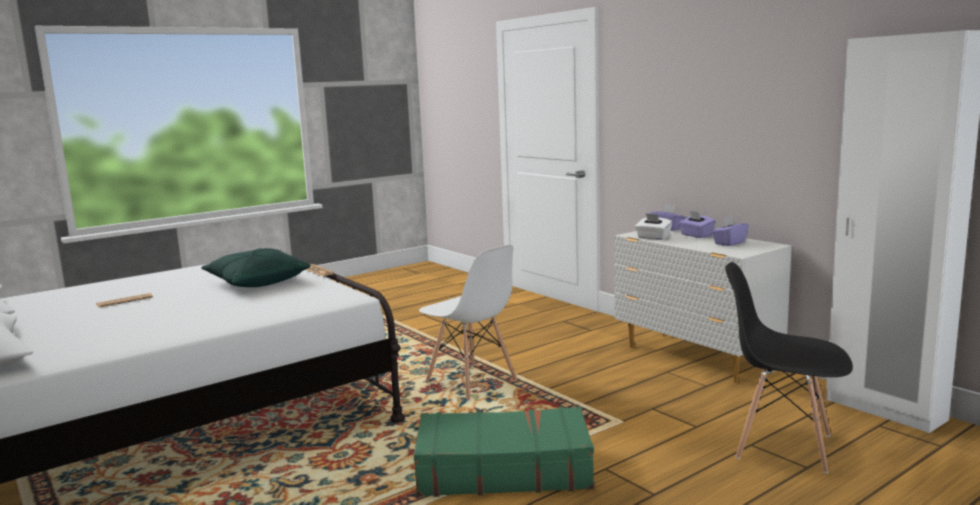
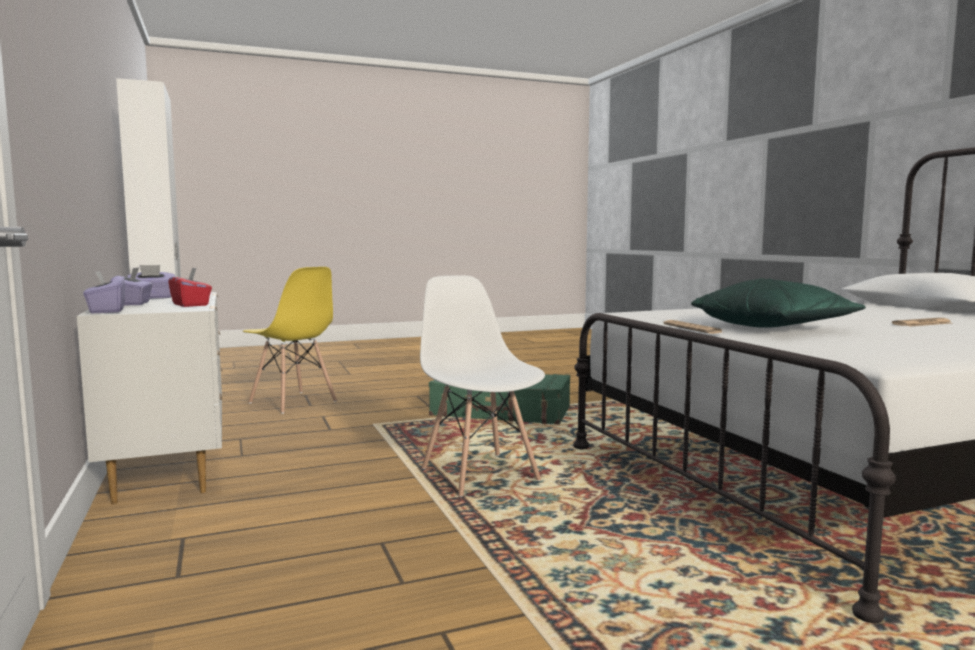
camera: 165 degrees left, 5 degrees down
(653, 238) = (191, 305): white tissue box -> red tissue box
(782, 446) = (292, 402): black chair -> yellow chair

